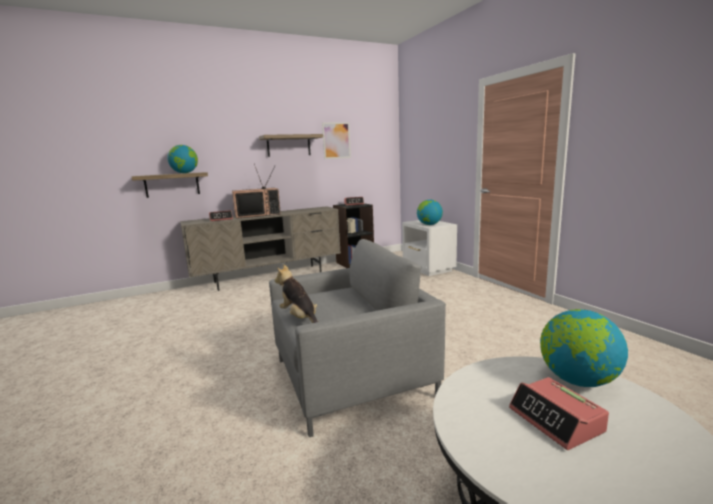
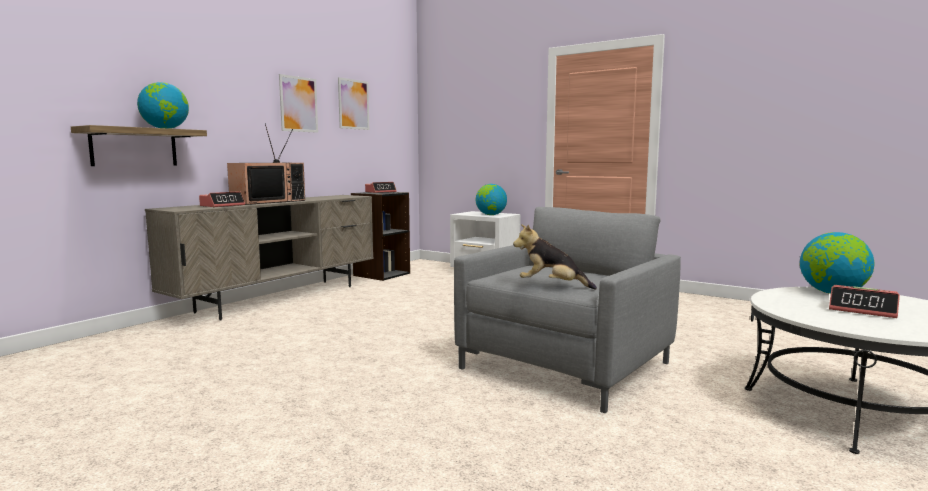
camera: 30 degrees left, 5 degrees down
(288, 145) = (298, 104): shelf -> picture

